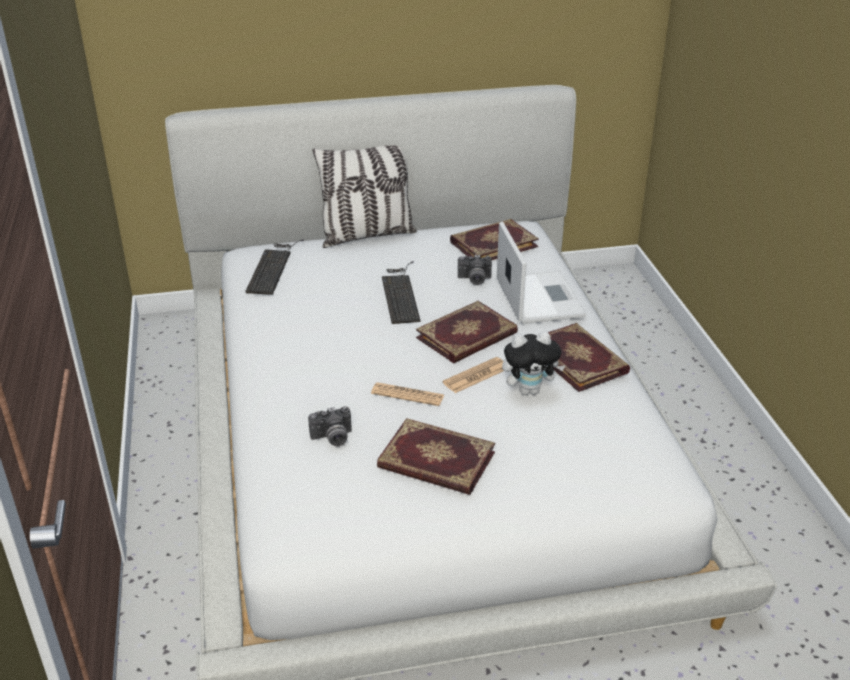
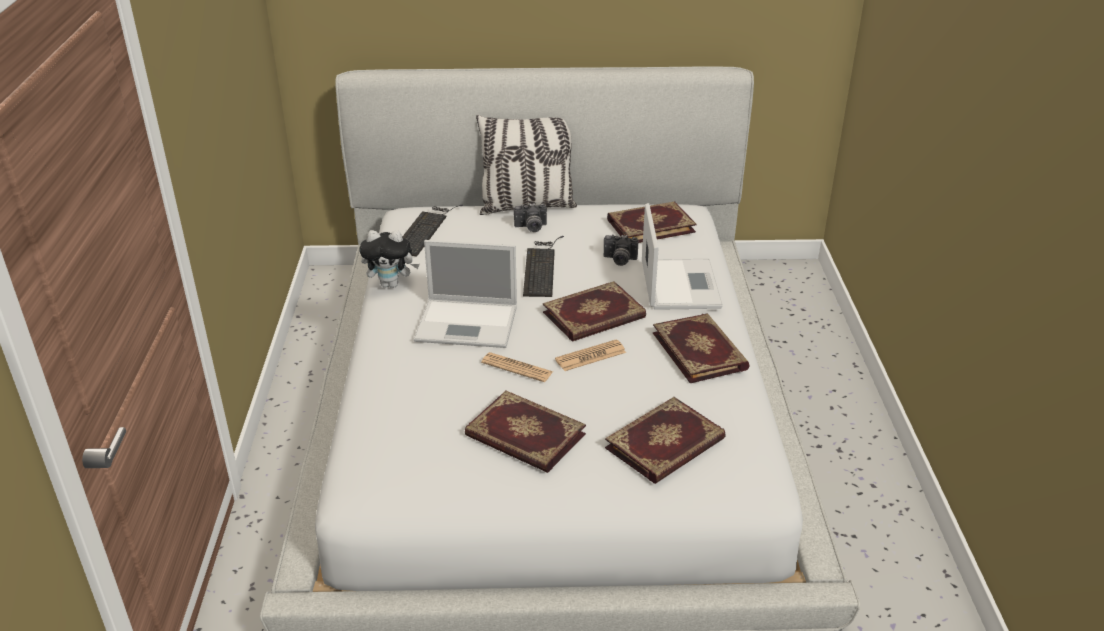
camera: 10 degrees right, 0 degrees up
(332, 439) = (431, 402): camera -> camera (531, 228)
(346, 356) = (469, 323): none -> laptop
(529, 390) = (640, 376): plush toy -> plush toy (391, 284)
(575, 453) = (666, 444): none -> book

